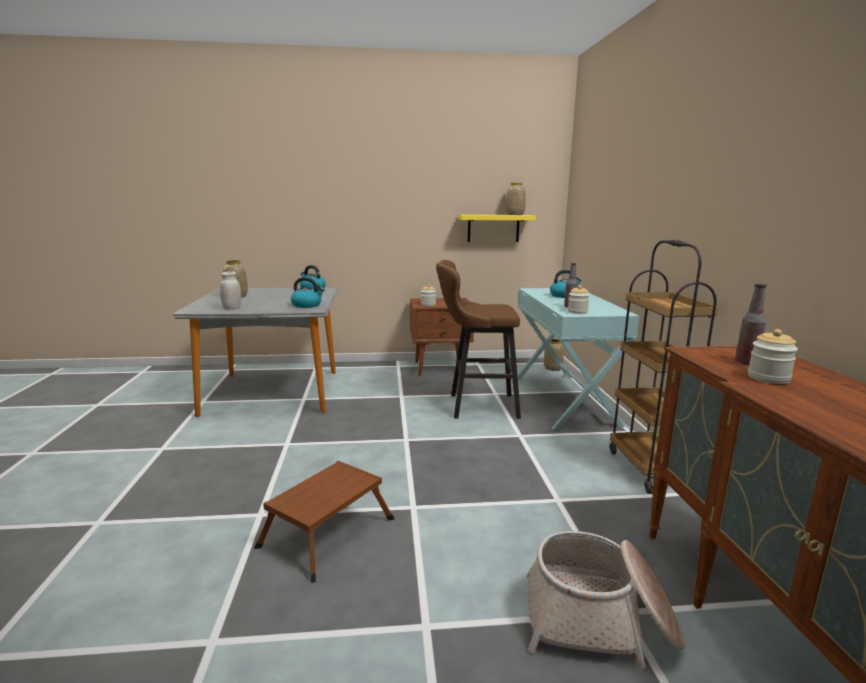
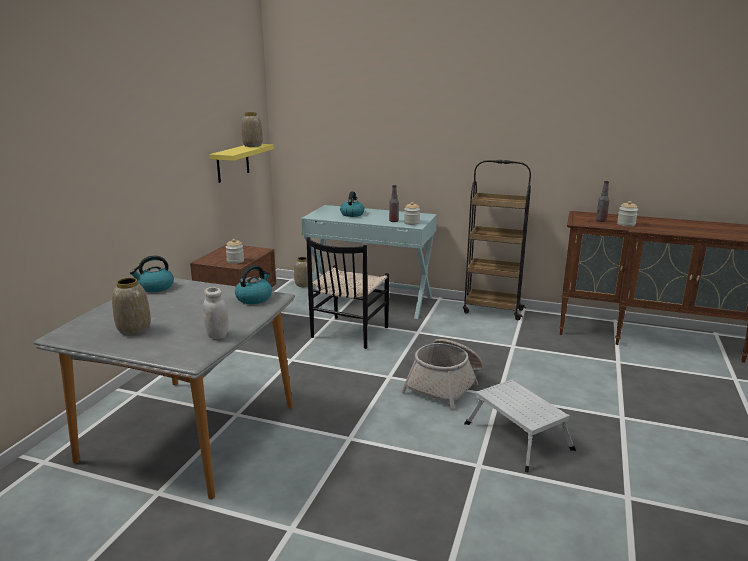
camera: 65 degrees left, 5 degrees up
(326, 533) = (518, 436): brown step ladder -> white step ladder
(473, 406) = (348, 334): brown stool -> black chair
(599, 621) = (623, 369): basket -> basket (445, 384)

